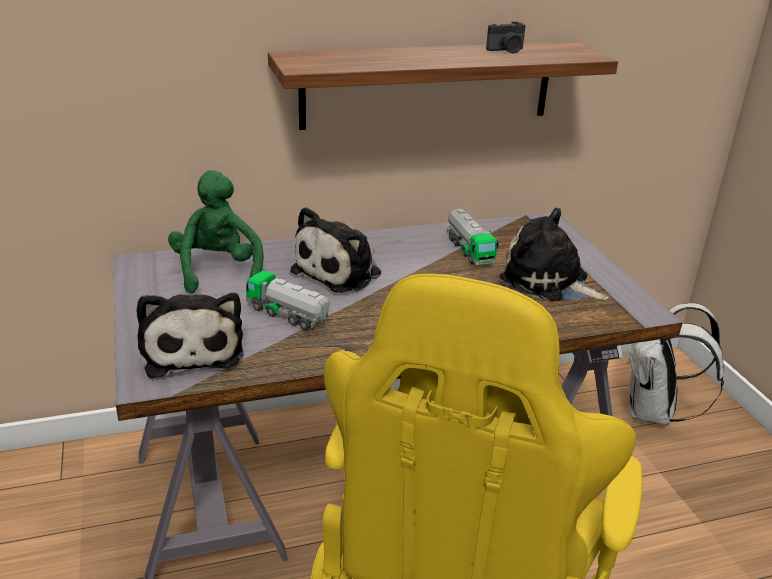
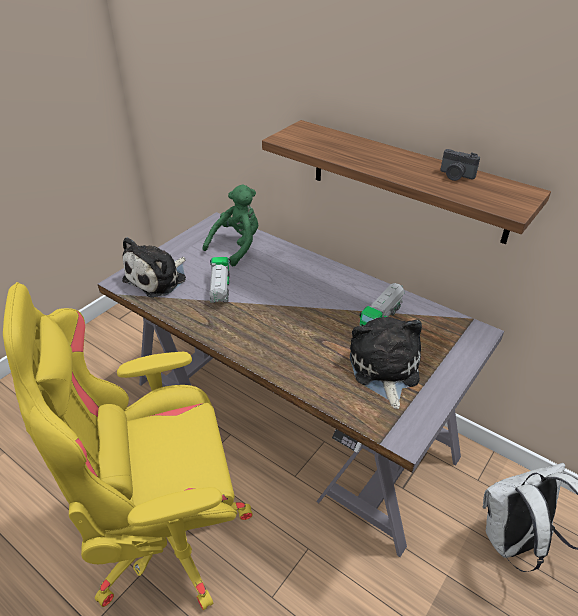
camera: 55 degrees right, 10 degrees up
(341, 272) = (287, 283): plush toy -> none

